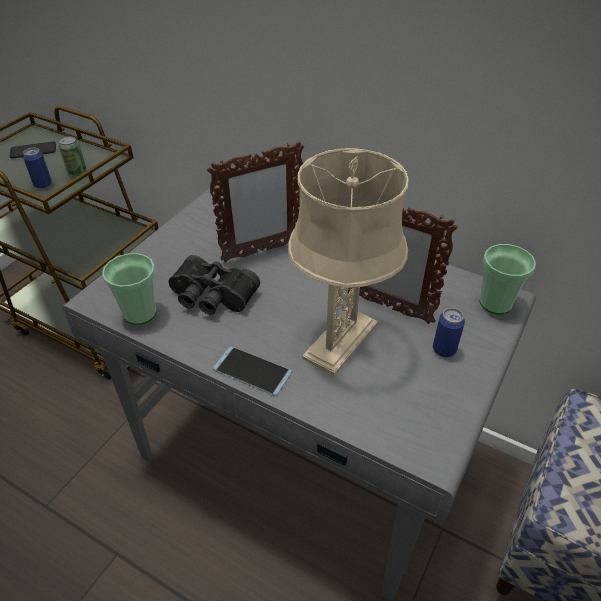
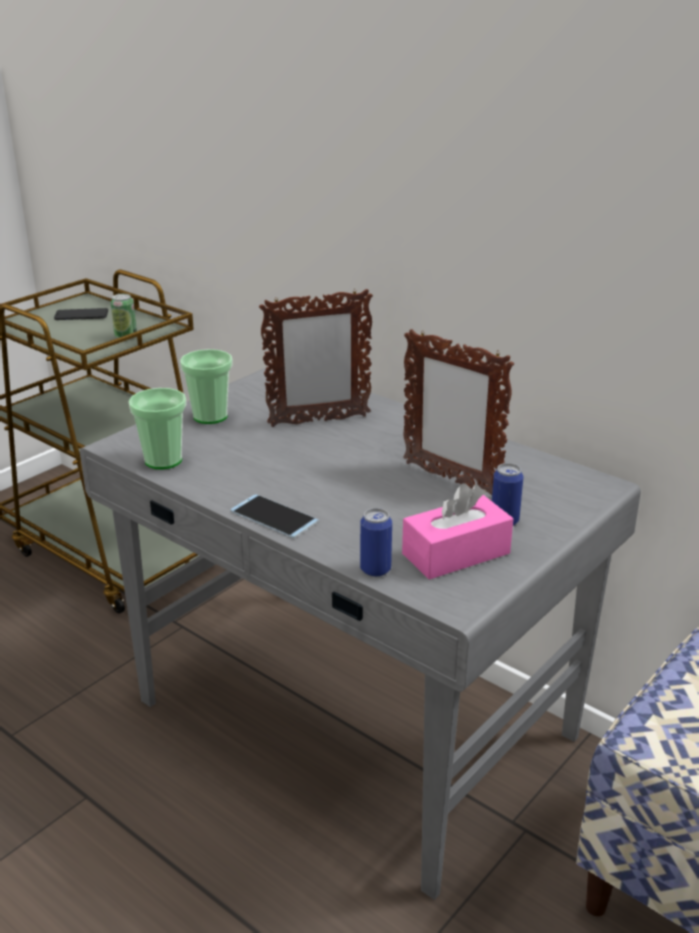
camera: 10 degrees right, 15 degrees down
(43, 184) = (85, 344): can -> can (375, 569)
(211, 298) = (247, 455): black binoculars -> none
(341, 340) = (384, 502): beige table lamp -> none
(416, 395) = (456, 554): none -> pink tissue box
(495, 303) = (585, 488): cup -> cup (210, 416)

